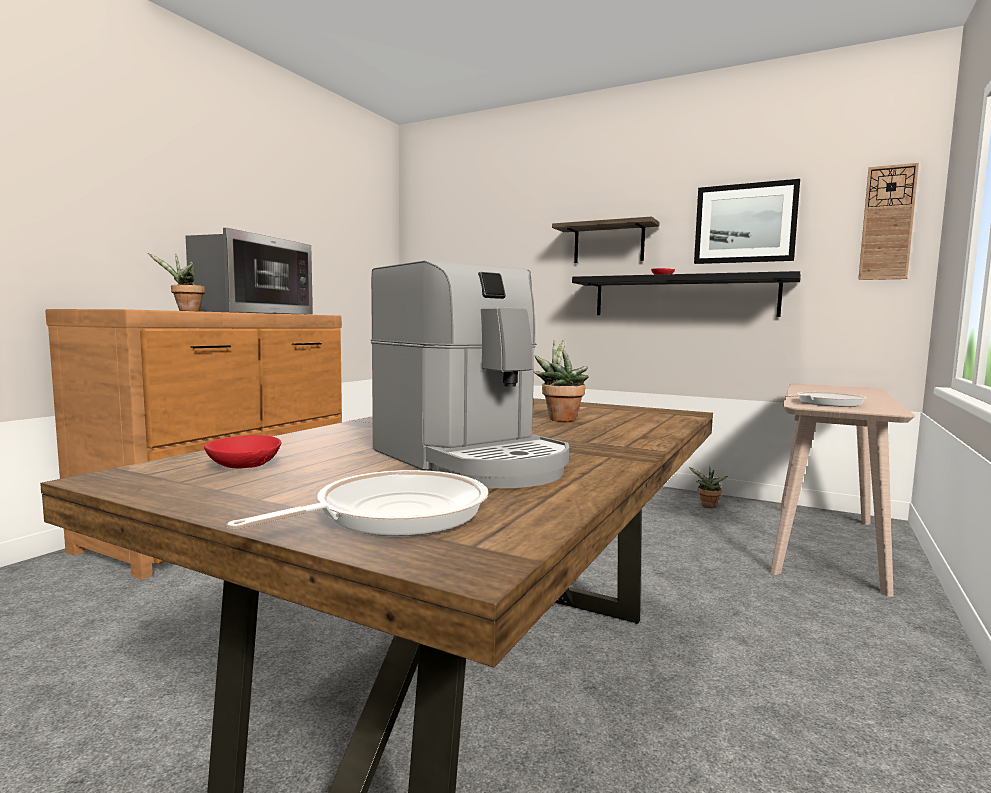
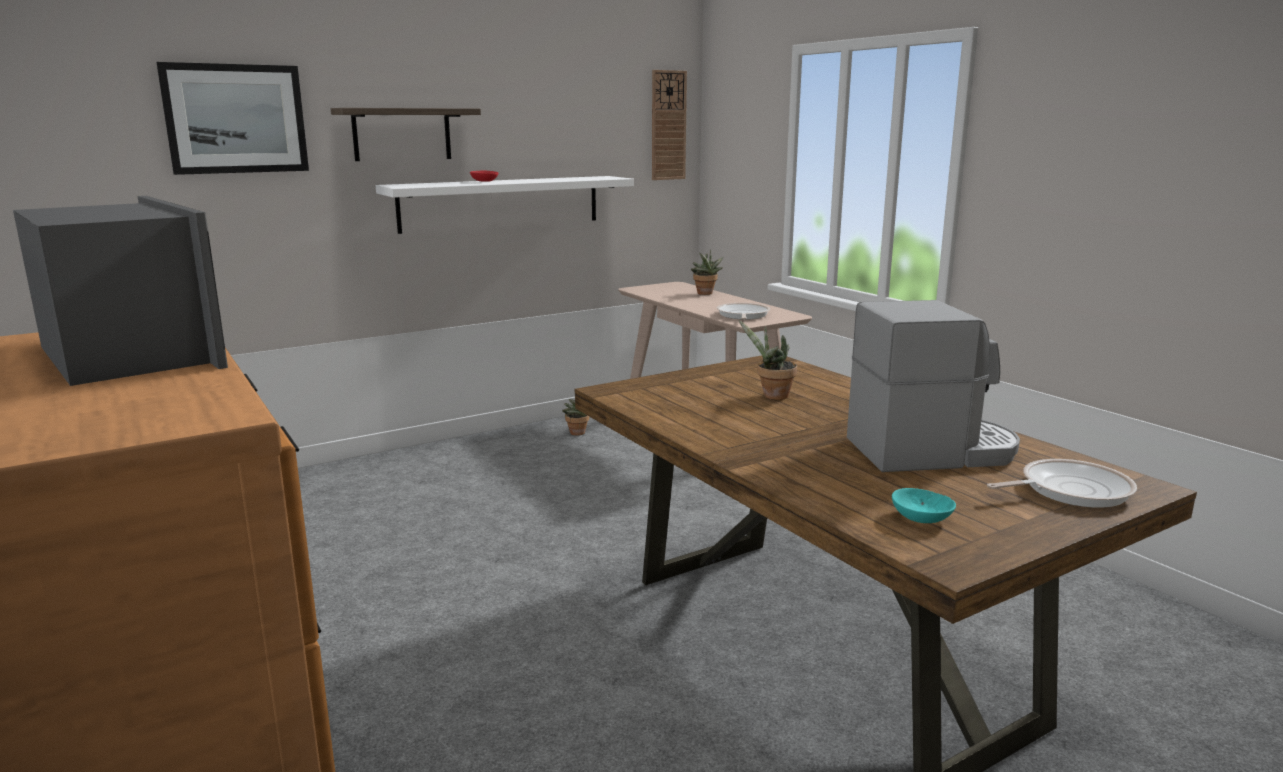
camera: 60 degrees left, 10 degrees up
(185, 311) = (178, 389): potted plant -> potted plant (705, 294)
(243, 465) = (919, 518): red bowl -> turquoise bowl
(392, 514) = (1069, 490): frying pan -> frying pan turned 90 degrees clockwise
(683, 296) = (501, 203): black shelf -> white shelf
(745, 223) = (556, 118): picture -> picture (236, 119)

